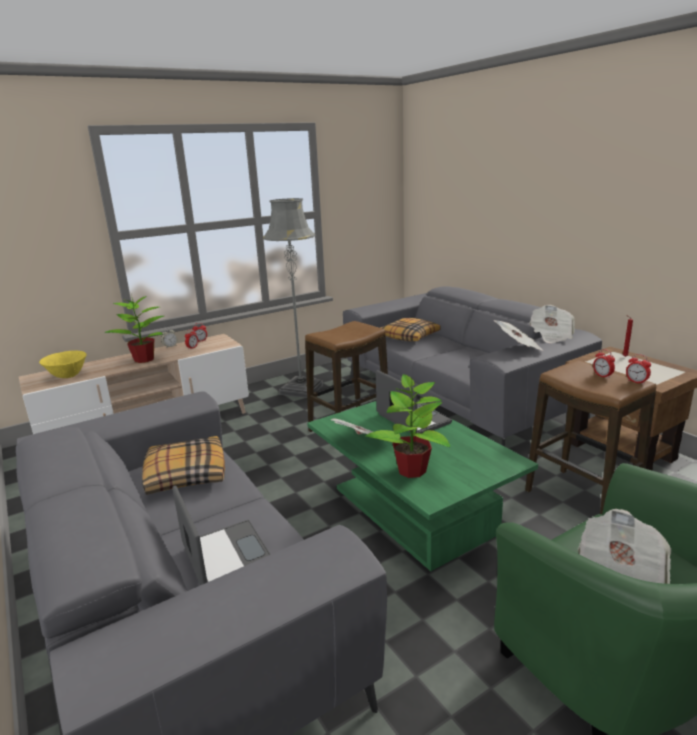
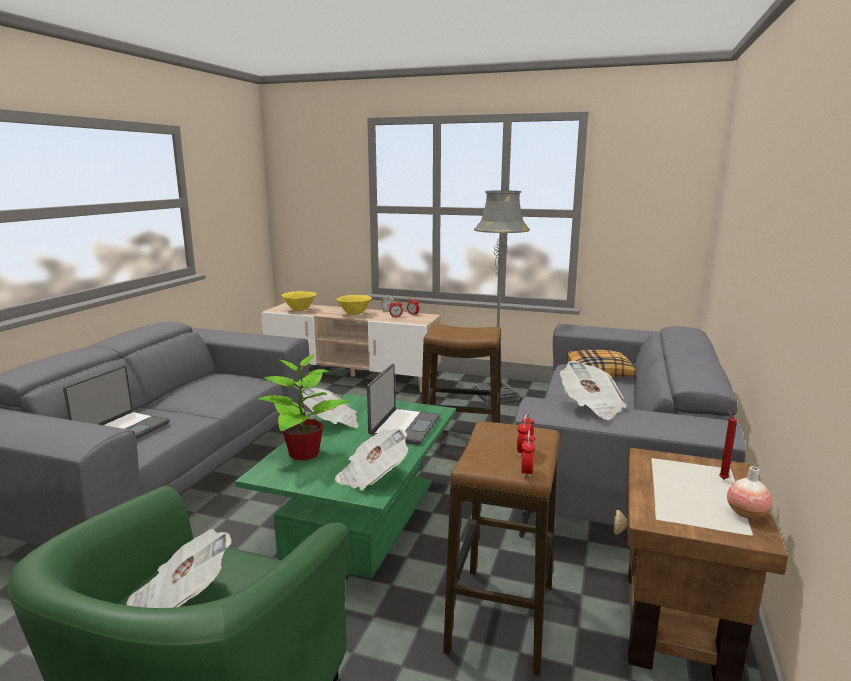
camera: 50 degrees right, 5 degrees down
(145, 359) = (354, 314): potted plant -> yellow bowl
(185, 474) = (221, 386): pillow -> none
(551, 336) = (670, 414): newspaper -> newspaper (372, 476)
(664, 365) = (746, 513): none -> vase

